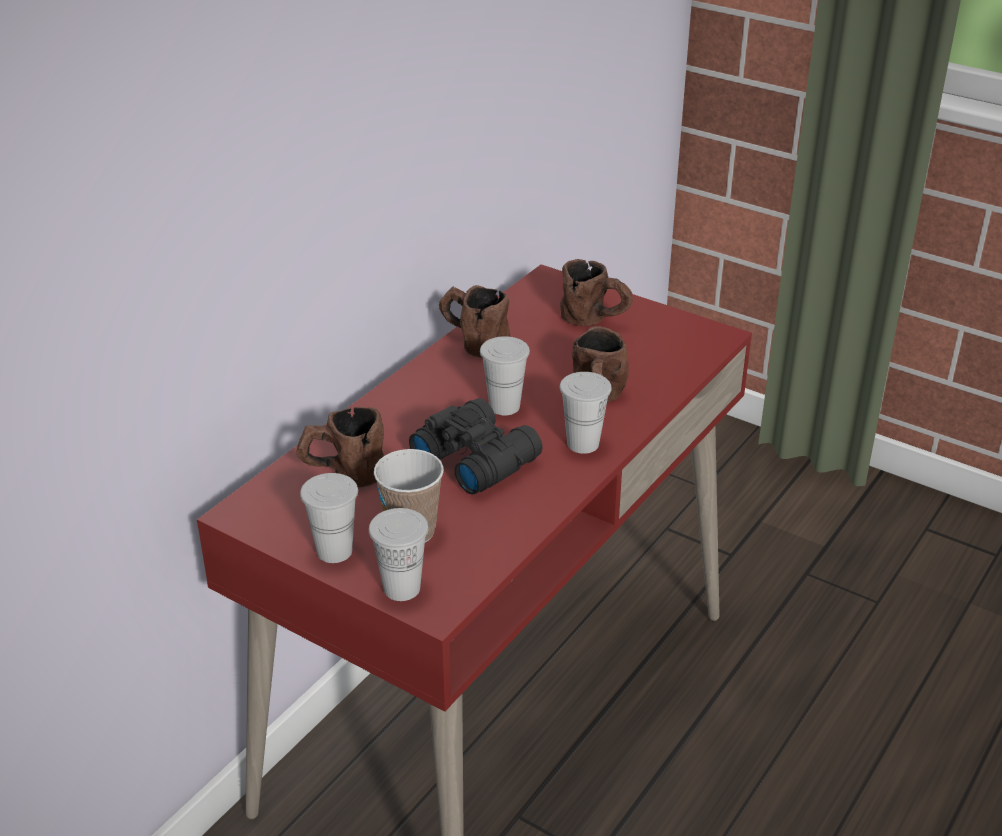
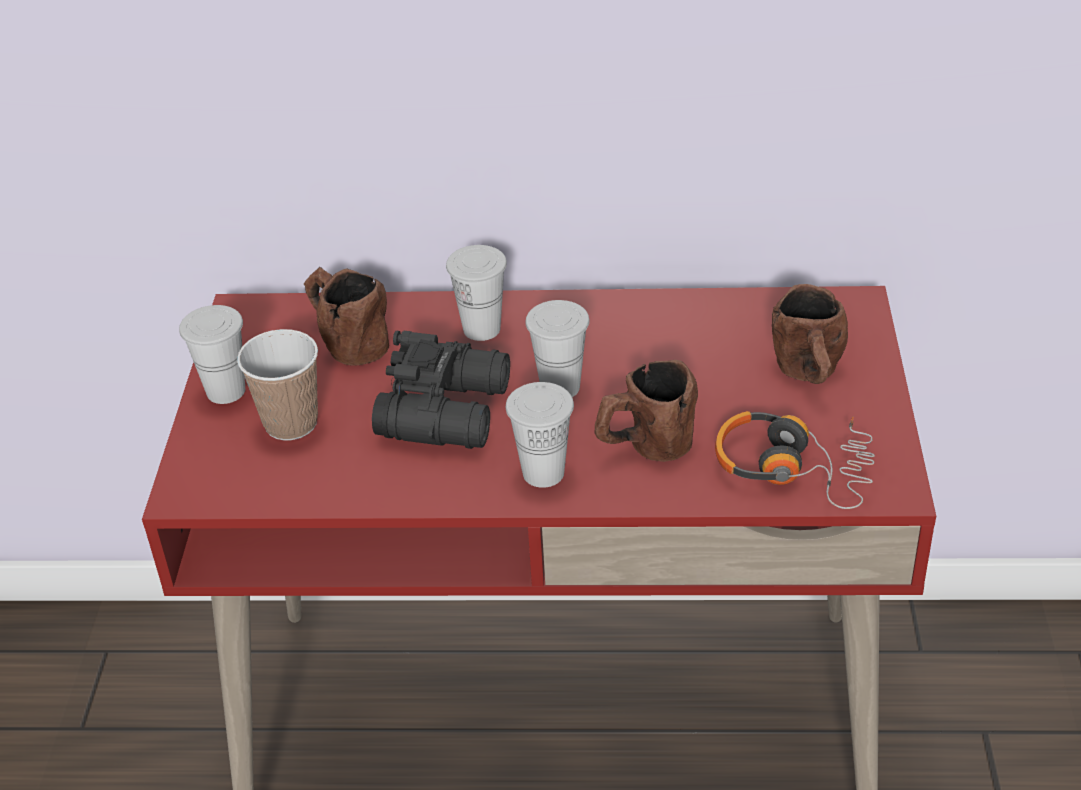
camera: 60 degrees right, 5 degrees up
(402, 588) = (200, 457): white cup -> white cup (481, 329)
(473, 342) = (660, 312): brown mug -> none
(670, 357) = (793, 467): none -> headphones

